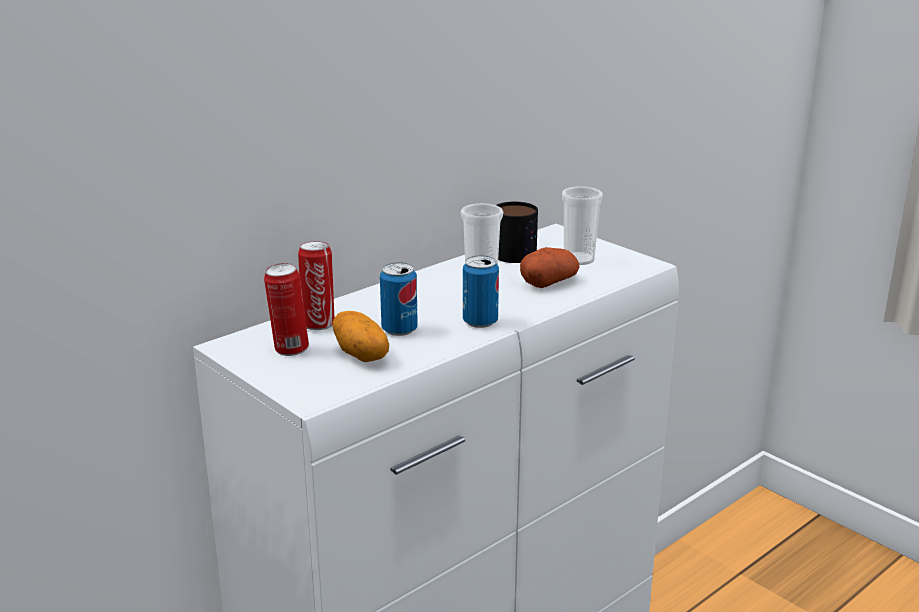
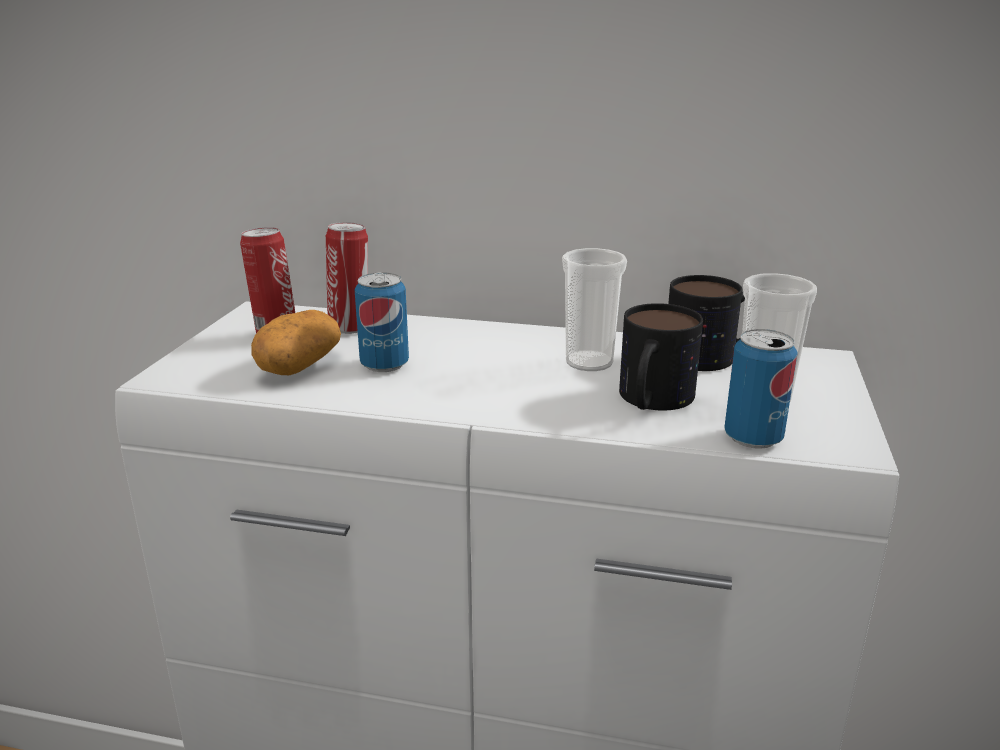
camera: 55 degrees right, 0 degrees up
(480, 322) = (464, 397): can -> can (753, 437)
(549, 282) = (651, 401): potato -> mug

